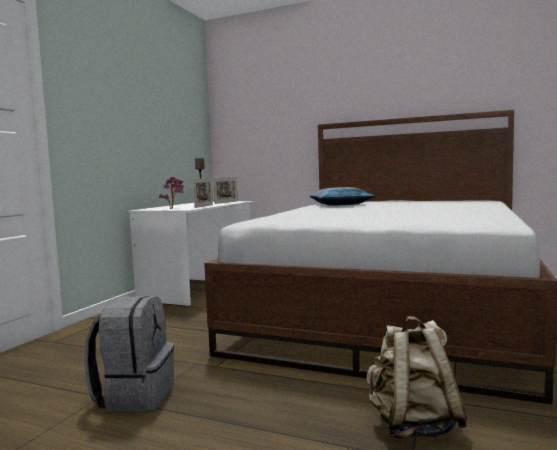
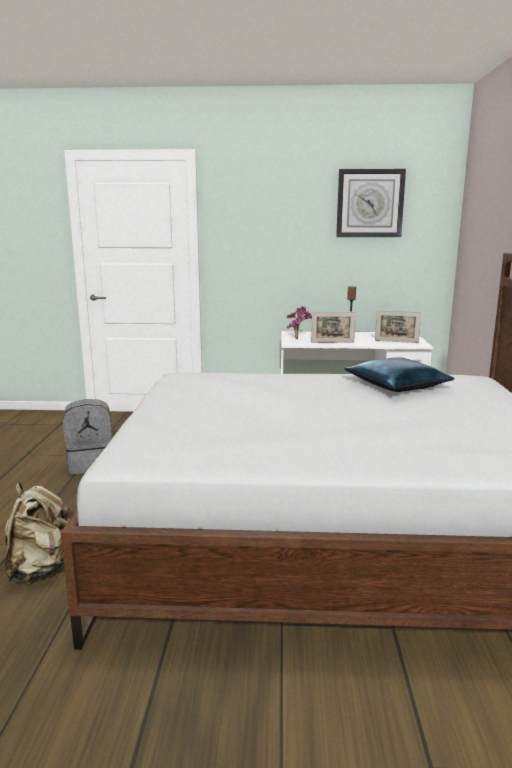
camera: 70 degrees right, 10 degrees up
(169, 93) = (370, 203): none -> wall clock

